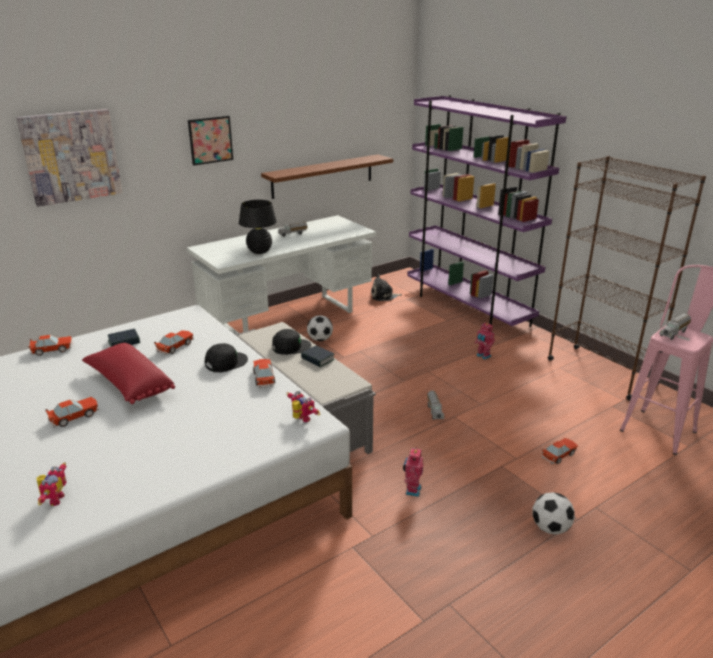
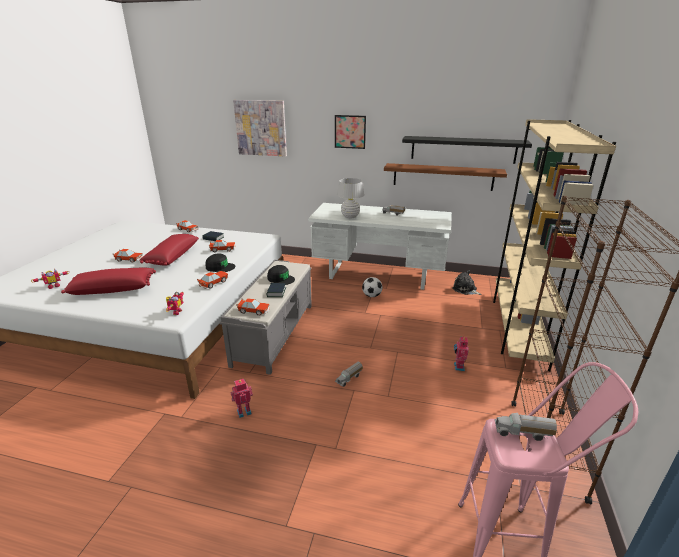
camera: 50 degrees right, 0 degrees up
(160, 449) = (113, 289): none -> red pillow
(259, 251) = (350, 216): black table lamp -> white table lamp
(338, 140) = (463, 149): none -> black shelf
(468, 308) = (517, 328): purple bookcase -> beige bookcase
(550, 528) = (258, 511): football -> none
(559, 455) = (368, 473): toy car -> toy car (254, 311)

